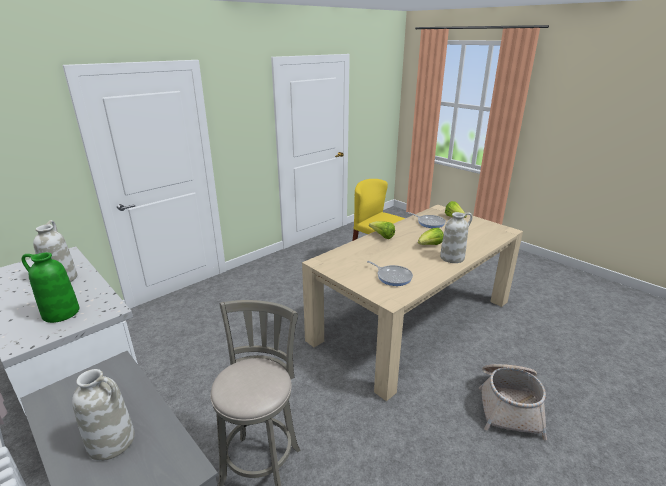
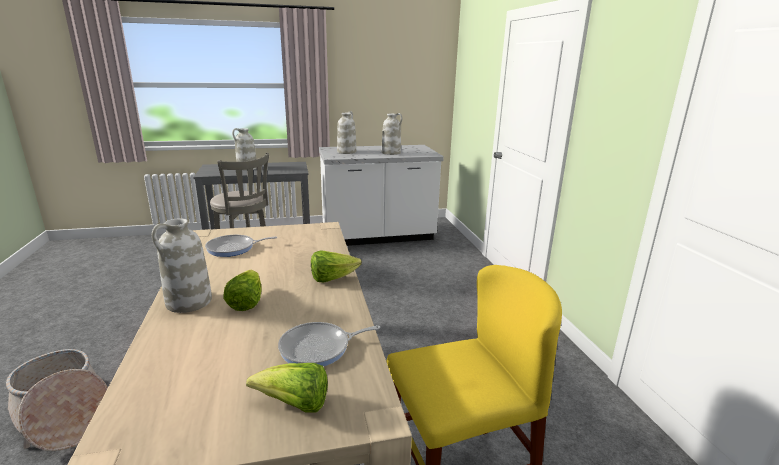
camera: 120 degrees right, 5 degrees down
(60, 313) = (346, 152): green vase -> white vase

